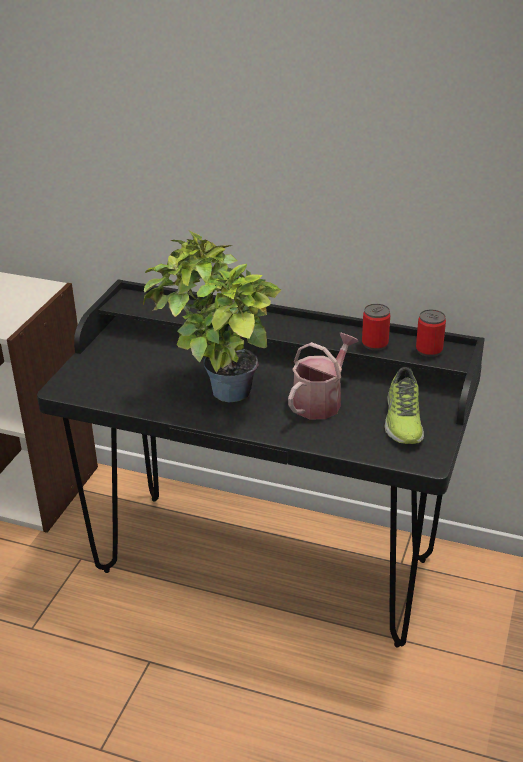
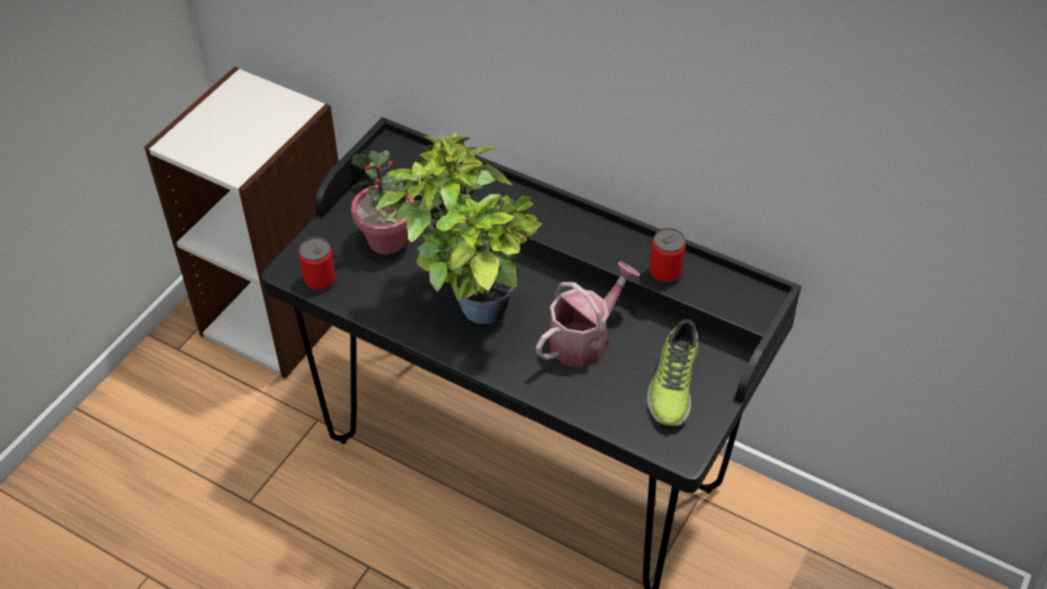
camera: 10 degrees right, 15 degrees up
(139, 361) = (387, 241): none -> potted plant
(429, 350) = (728, 293): can -> can (320, 280)

